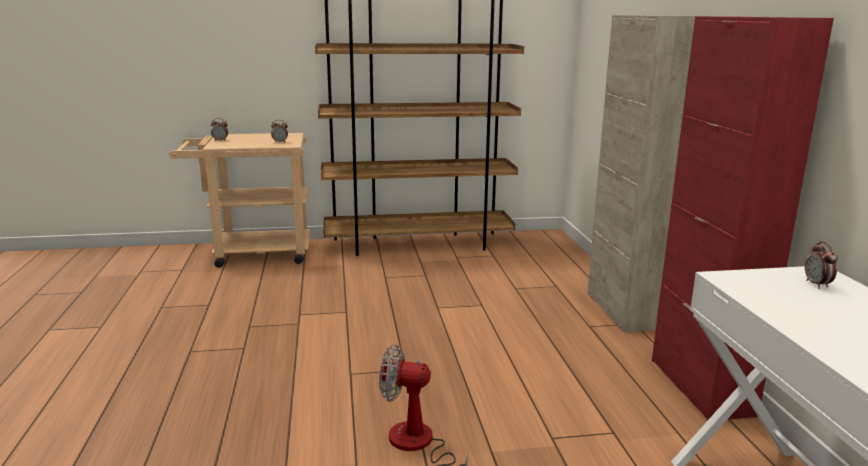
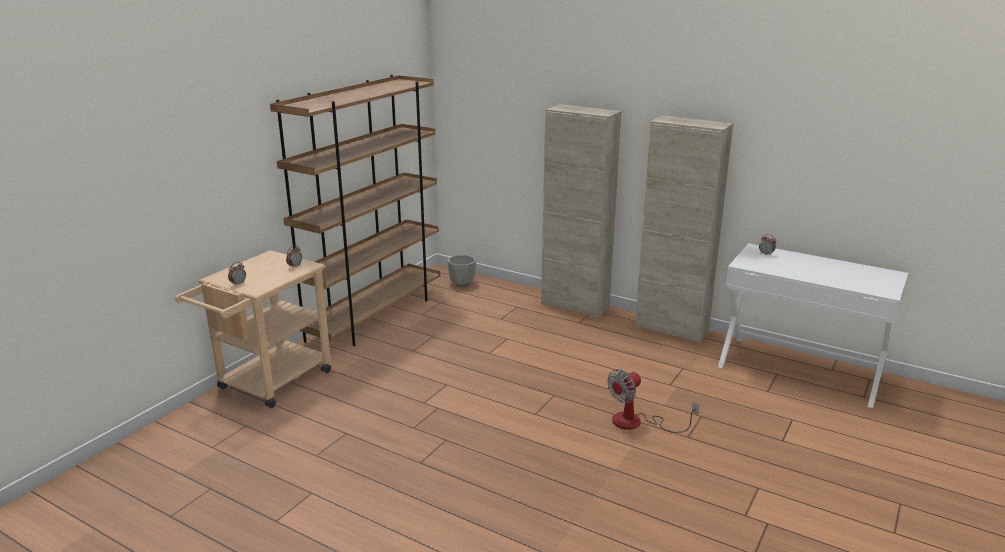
camera: 50 degrees left, 5 degrees up
(547, 250) = (462, 283): none -> grey planter
(700, 387) = (671, 329): red cabinet -> beige cabinet

